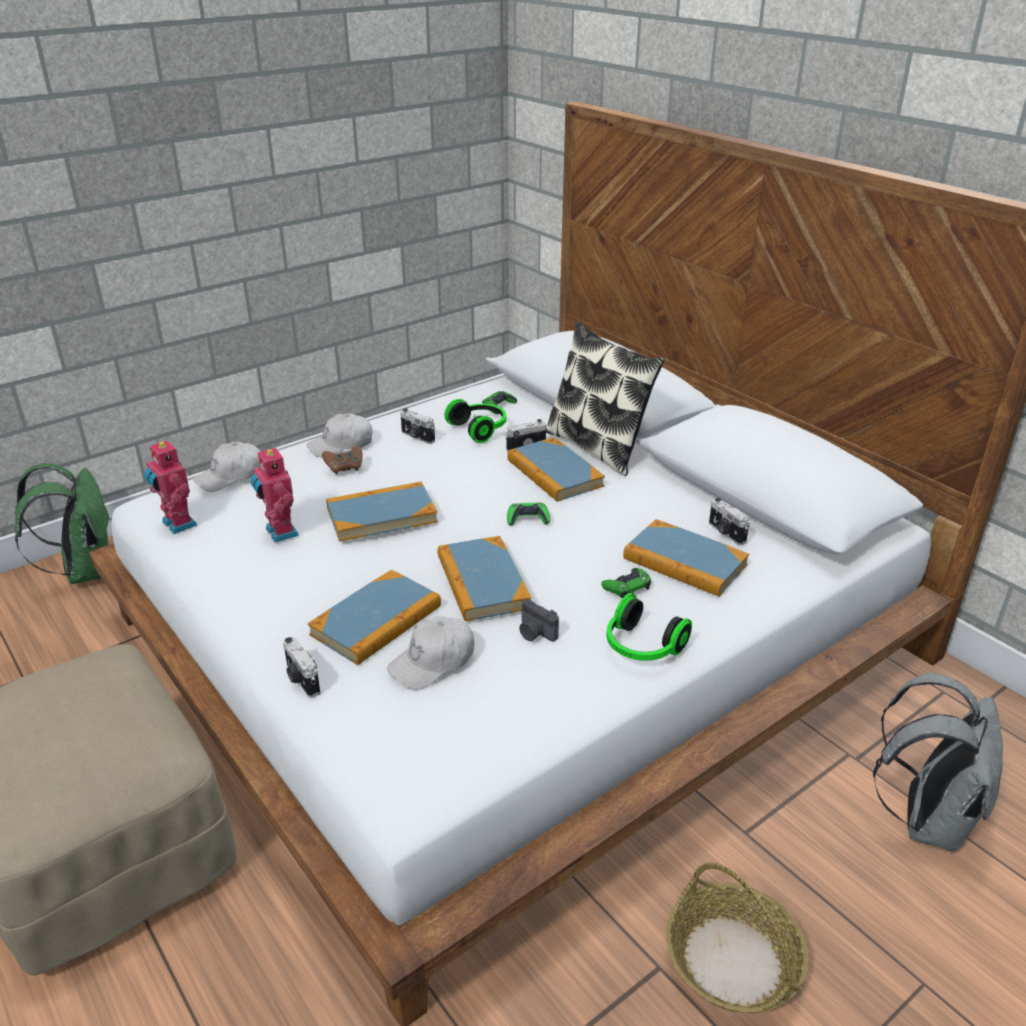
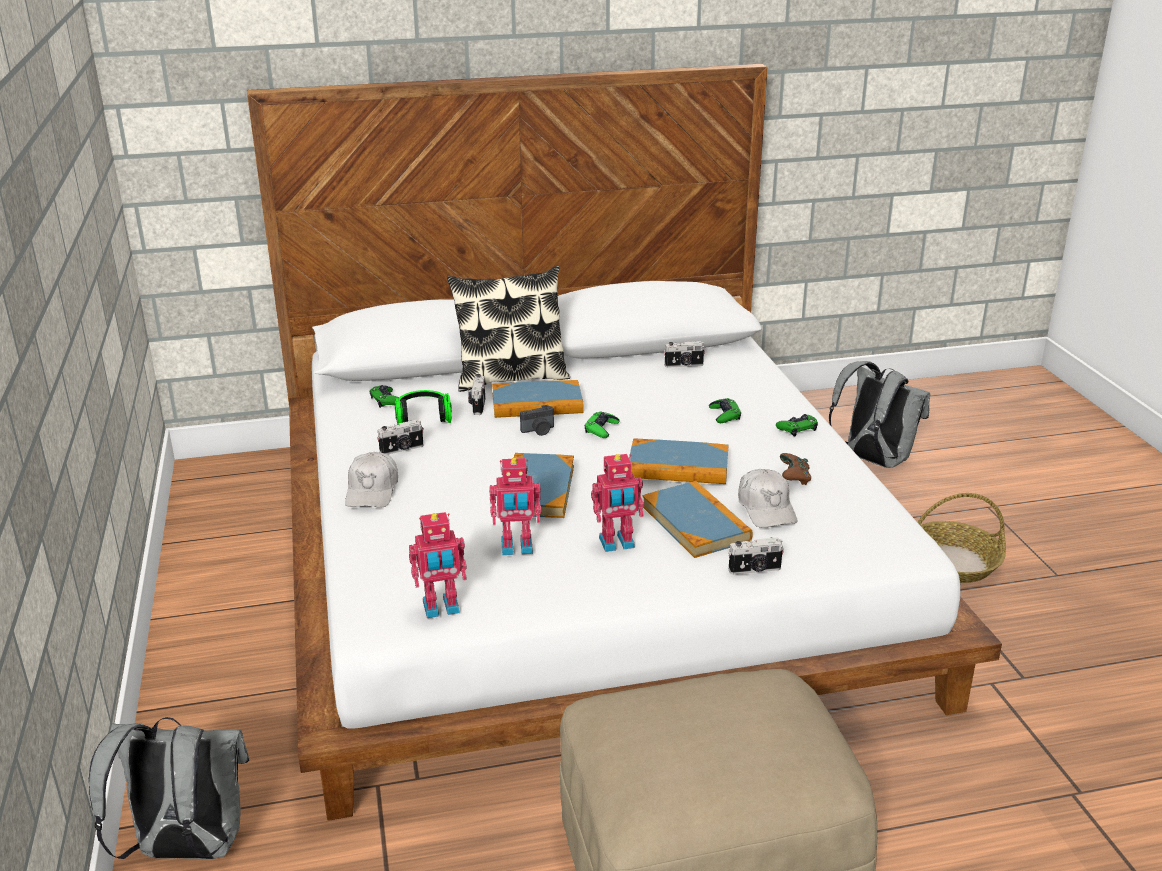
camera: 65 degrees left, 5 degrees down
(85, 570) = (187, 849): green backpack -> grey backpack
(231, 476) = (377, 560): white cap -> none
(315, 583) = (617, 544): none -> toy robot
(344, 468) = (428, 494): brown game controller -> brown game controller (794, 478)
(535, 633) = (758, 461): camera -> camera (539, 431)
(641, 647) = (797, 428): headphones -> green game controller
(684, 562) = (709, 388): book -> none

